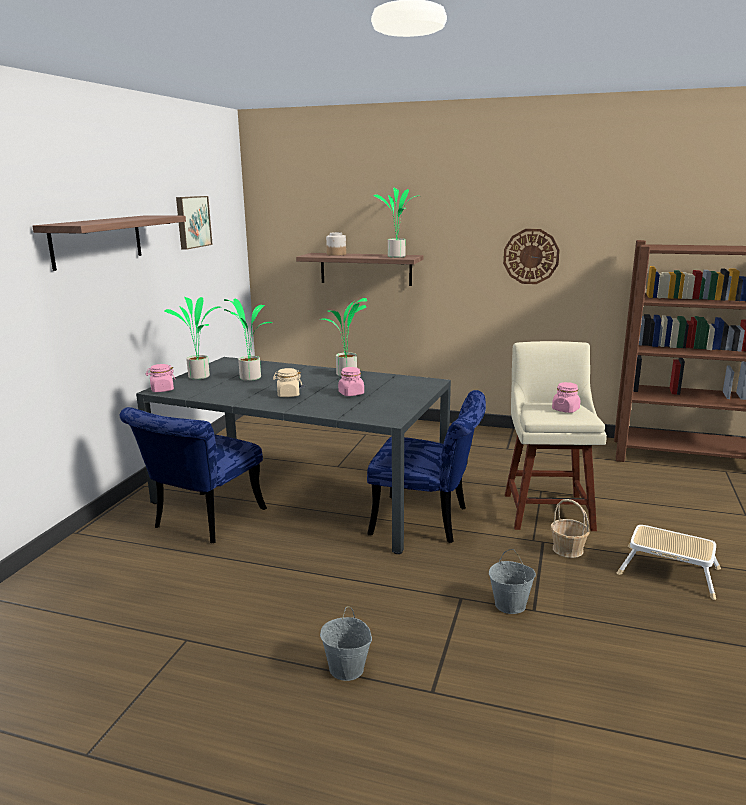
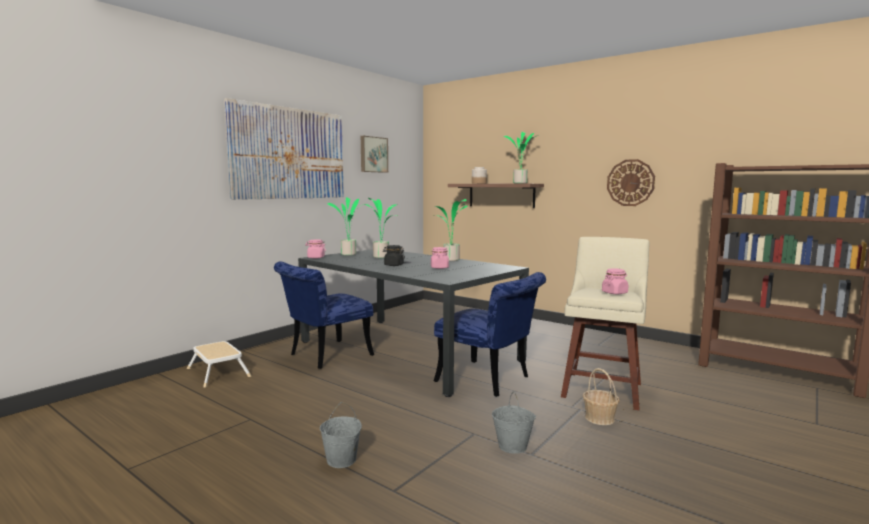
camera: 20 degrees right, 10 degrees down
(97, 241) = (289, 153): shelf -> picture
(288, 395) = (393, 265): beige jar -> black jar
(668, 571) = (692, 452): beige step ladder -> beige step ladder (218, 372)

